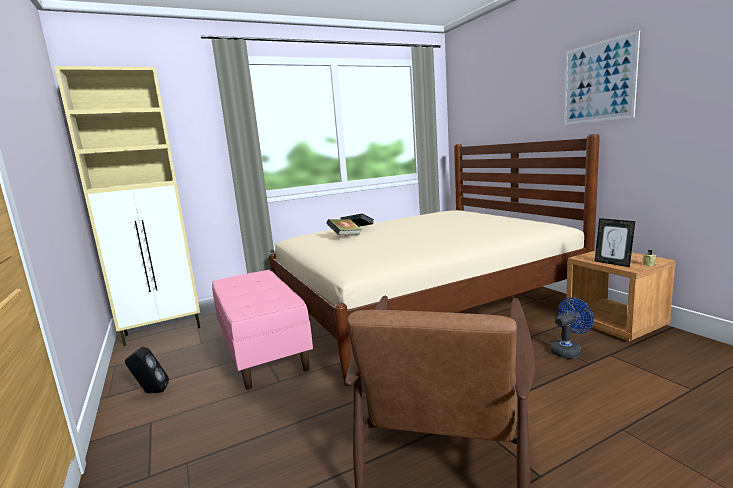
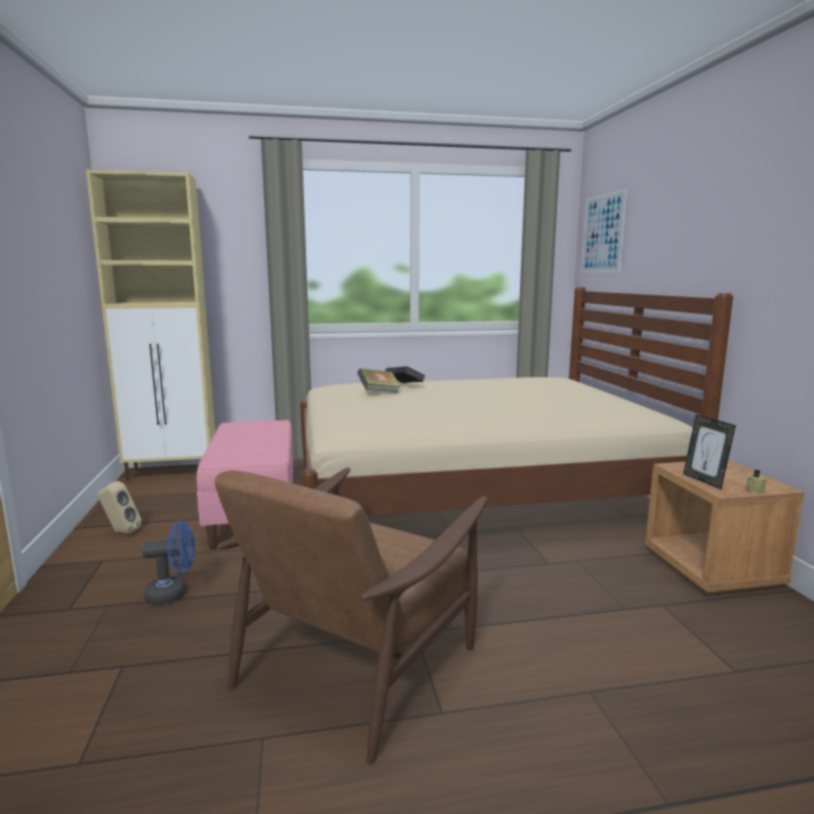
camera: 15 degrees right, 0 degrees up
(151, 392) = (120, 532): black speaker -> beige speaker
(568, 350) = (610, 587): blue fan -> blue fan (173, 593)
(598, 82) = (742, 218): picture -> picture (603, 233)

